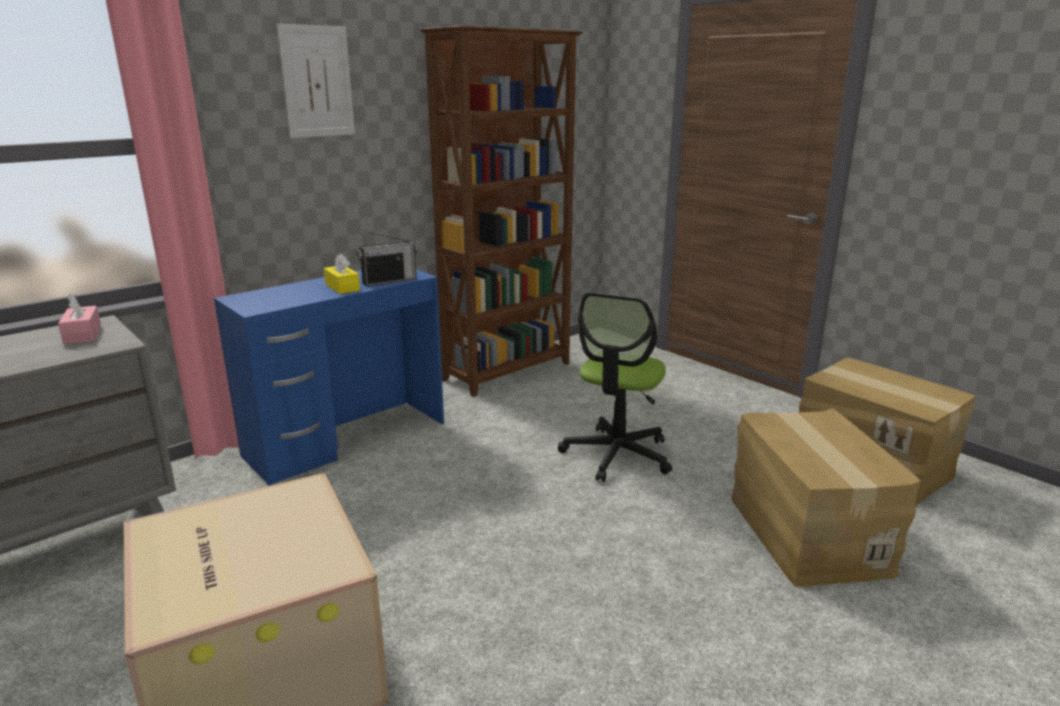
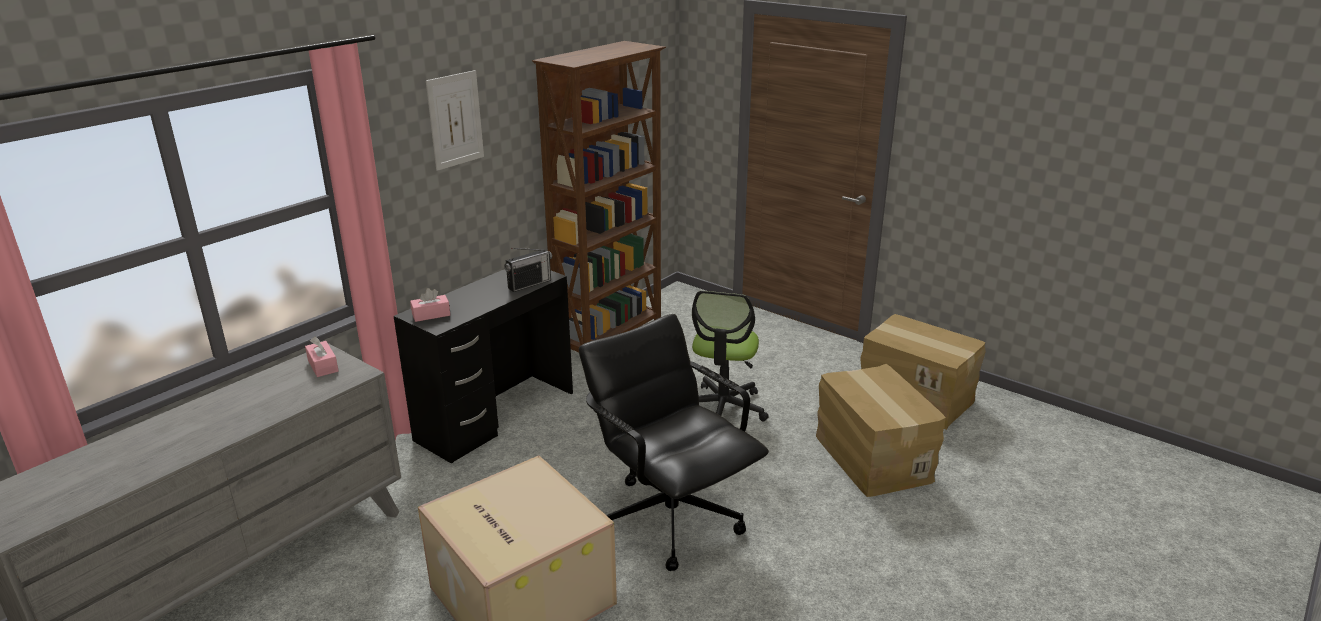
camera: 10 degrees left, 5 degrees up
(255, 299) = (431, 315): none -> pink tissue box
(342, 287) = (495, 295): yellow tissue box -> none
(346, 439) = (496, 415): blue desk -> black desk
(510, 583) = (671, 517): none -> black office chair

